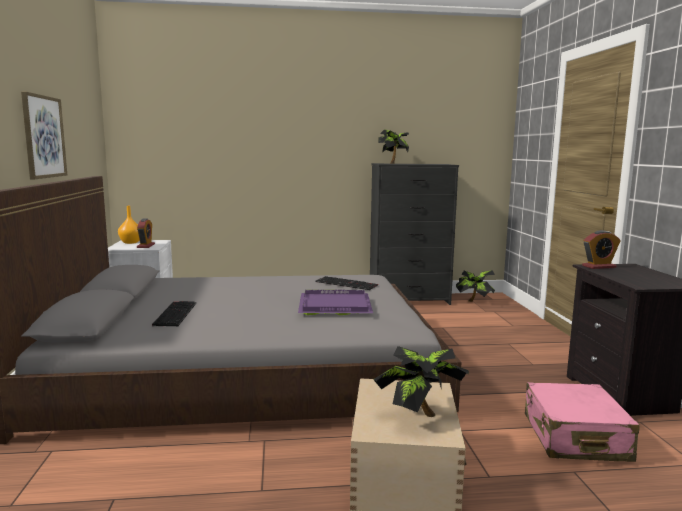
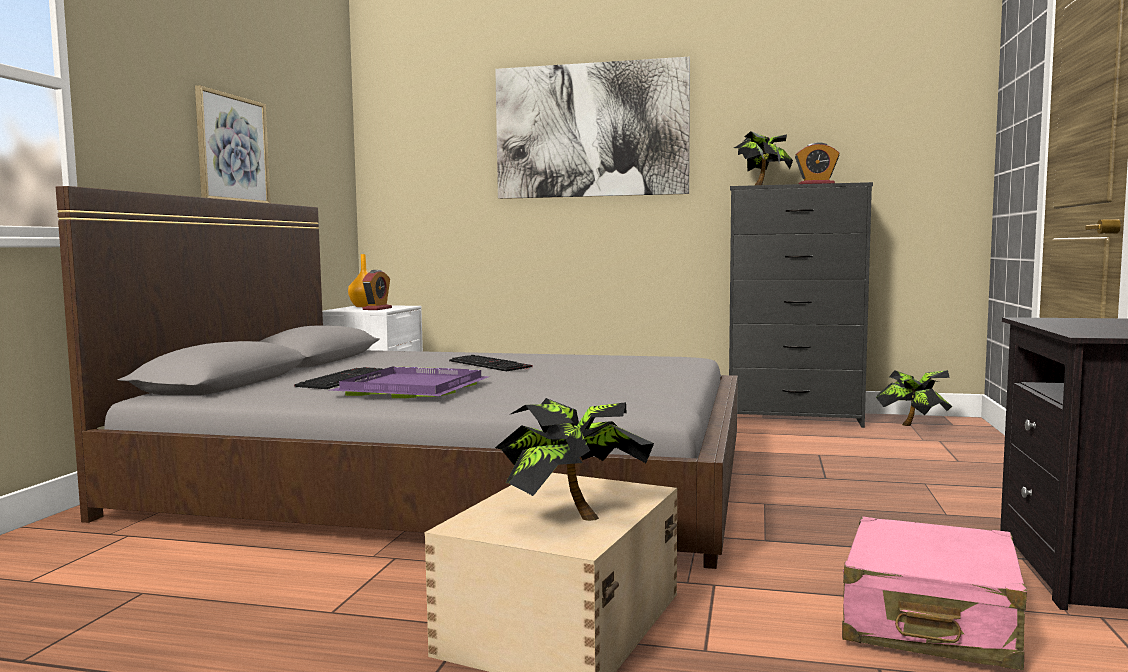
camera: 20 degrees right, 5 degrees down
(281, 120) = (591, 130): none -> picture
(333, 306) = (570, 380): purple tray -> purple tray (410, 389)
(347, 283) = (635, 362): keyboard -> keyboard (491, 364)
(599, 266) = (1052, 319): alarm clock -> alarm clock (816, 184)

